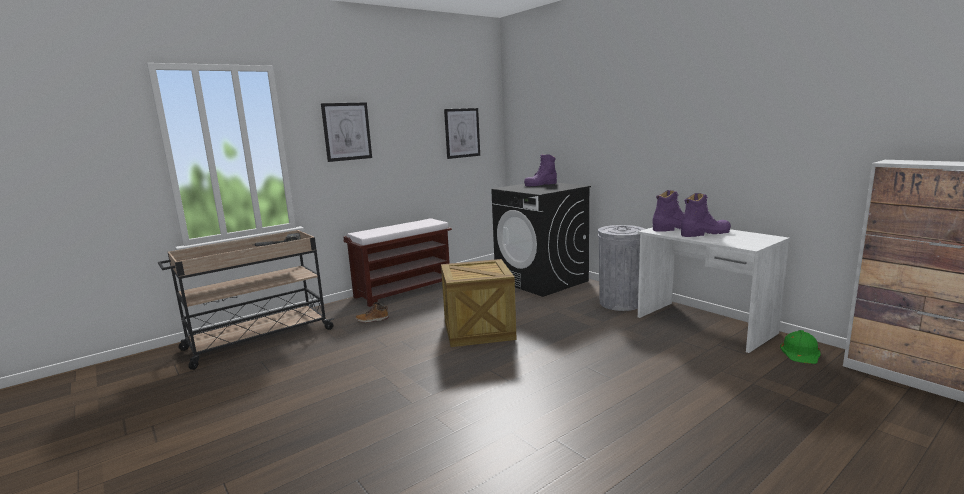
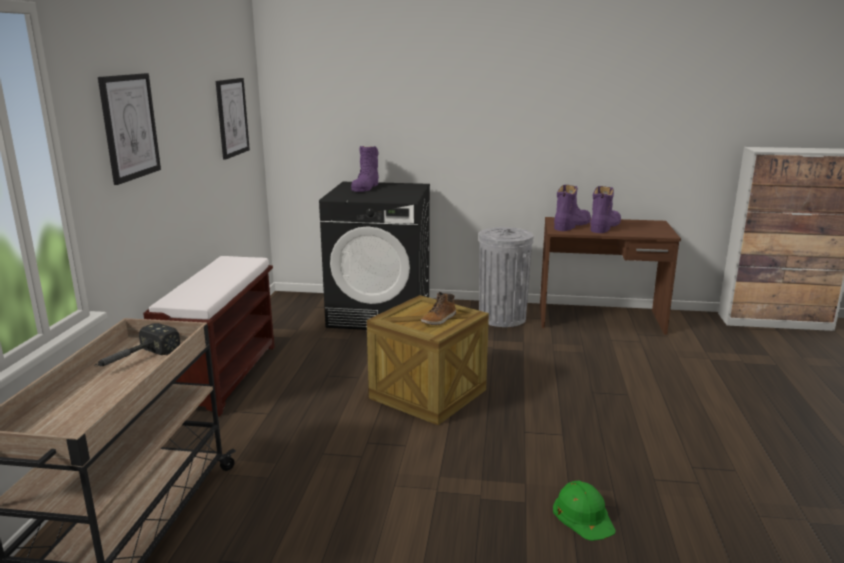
camera: 45 degrees left, 5 degrees up
(372, 320) = (267, 432): boot -> boot (439, 319)
(704, 325) = (600, 319): white desk -> brown desk
(801, 352) = (691, 322): green hard hat -> green hard hat (583, 515)

